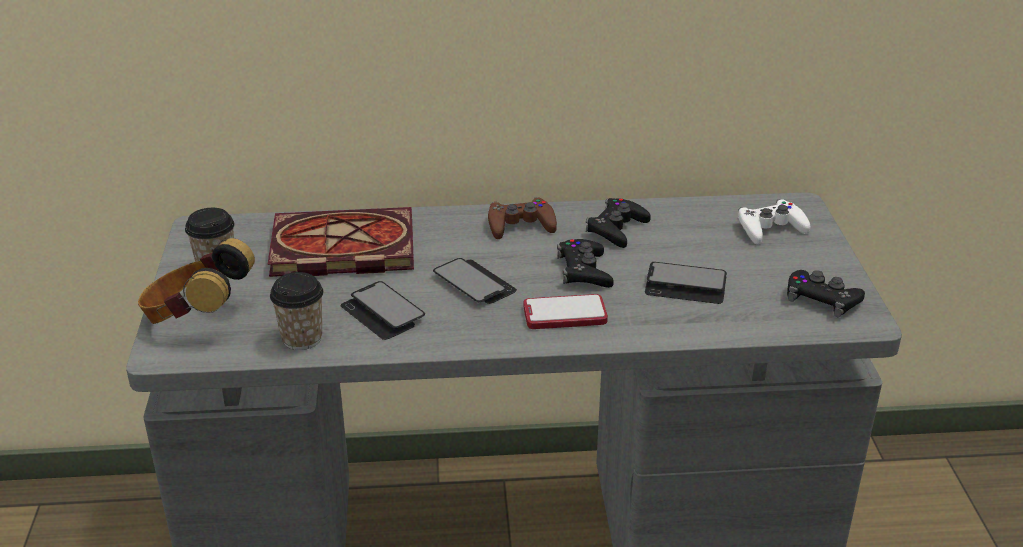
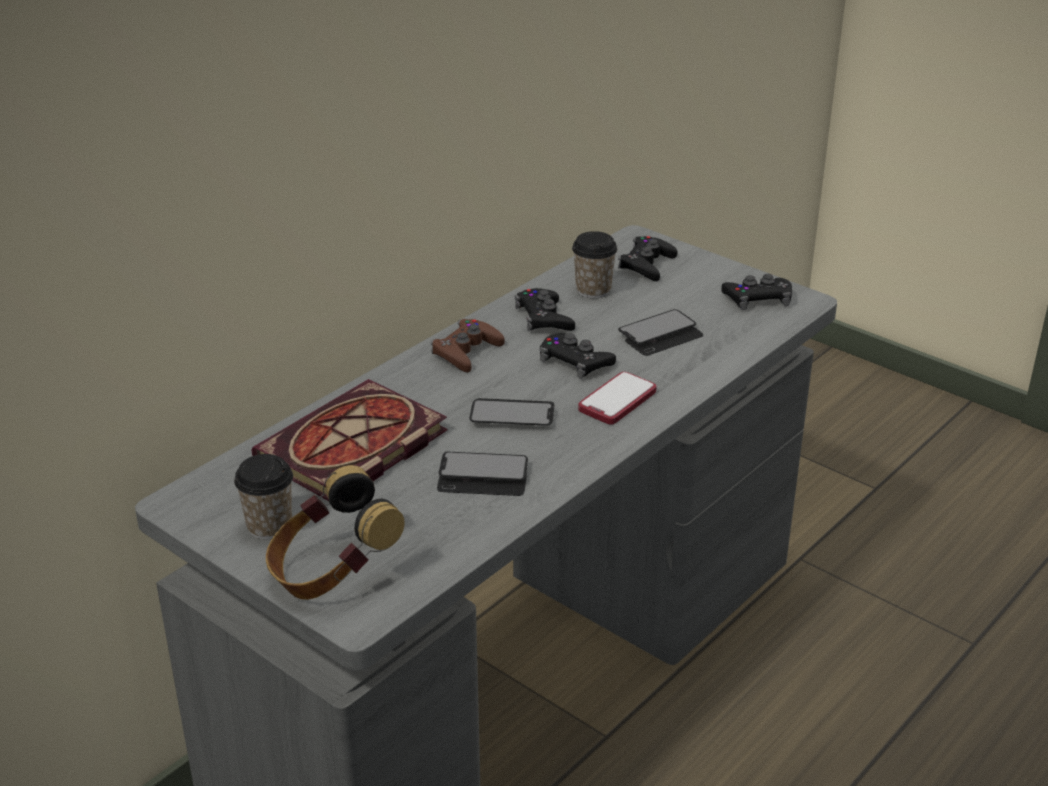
camera: 45 degrees left, 0 degrees up
(302, 338) = (455, 533): cup -> cup (593, 290)
(770, 228) = (646, 265): white game controller -> black game controller

